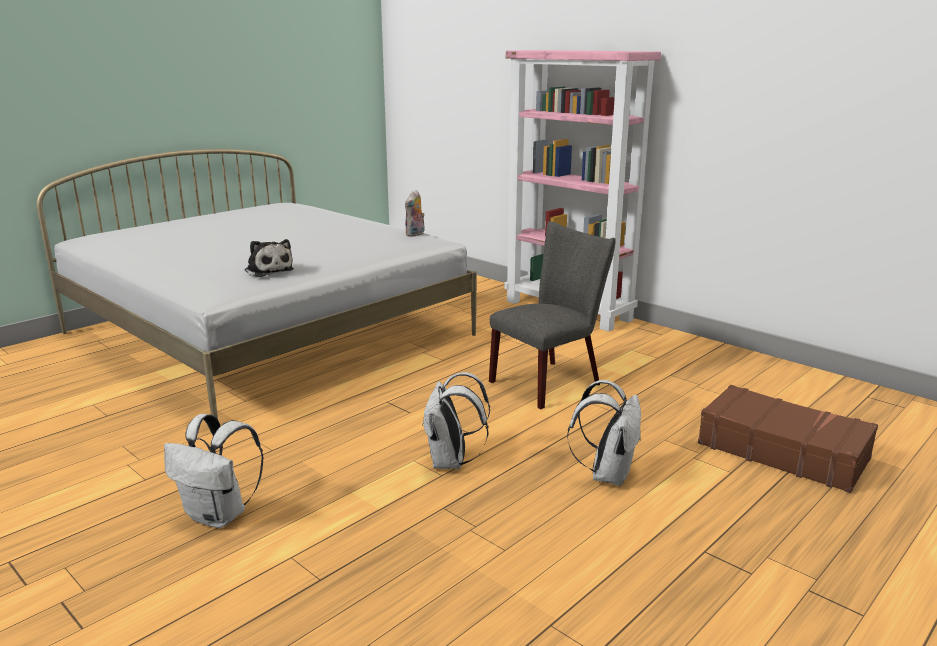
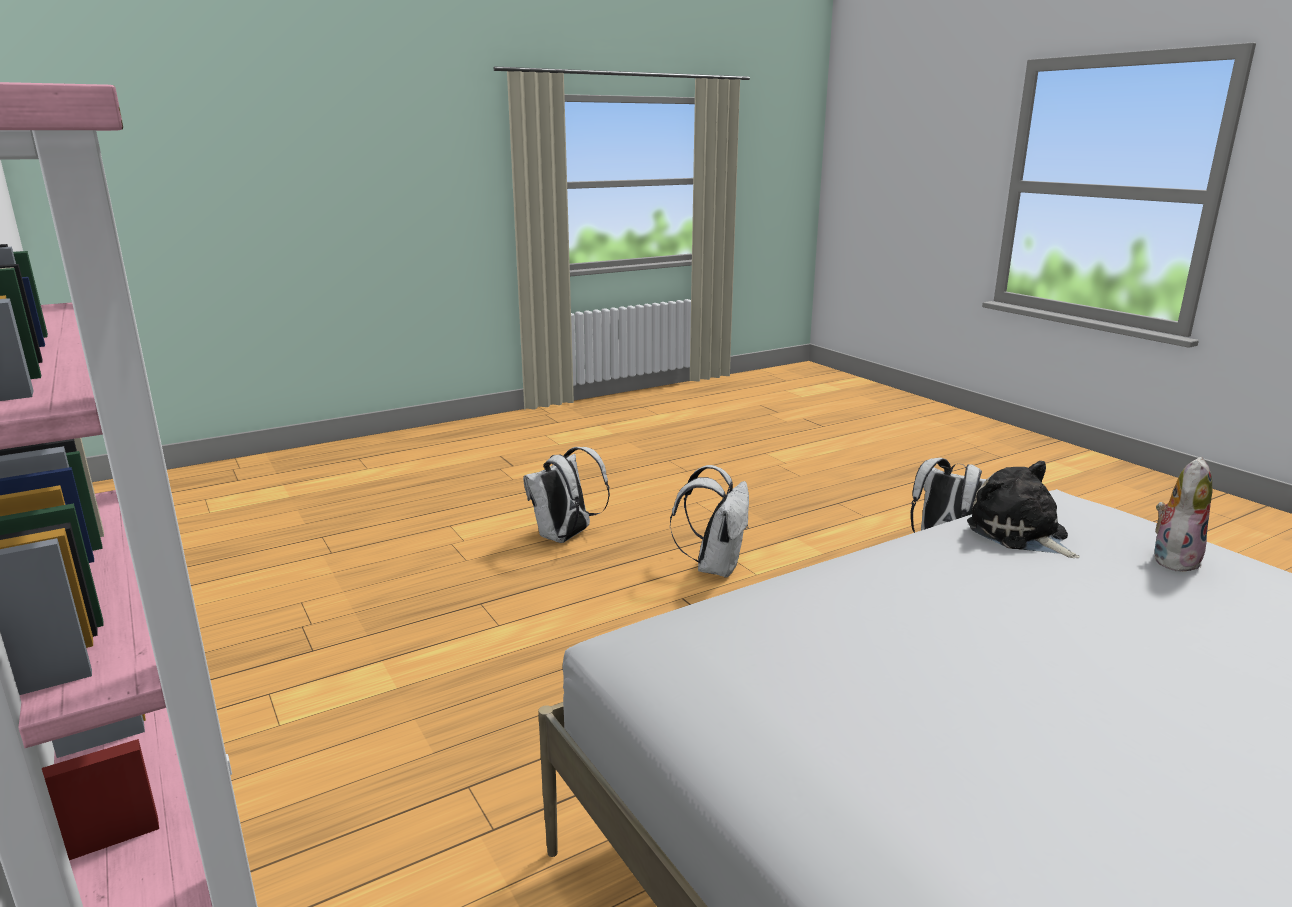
camera: 165 degrees left, 0 degrees up
(415, 234) = (698, 658): plush toy -> plush toy (1173, 558)
(551, 381) = (509, 665): grey chair -> none
(782, 451) = (369, 535): brown suitcase -> none

